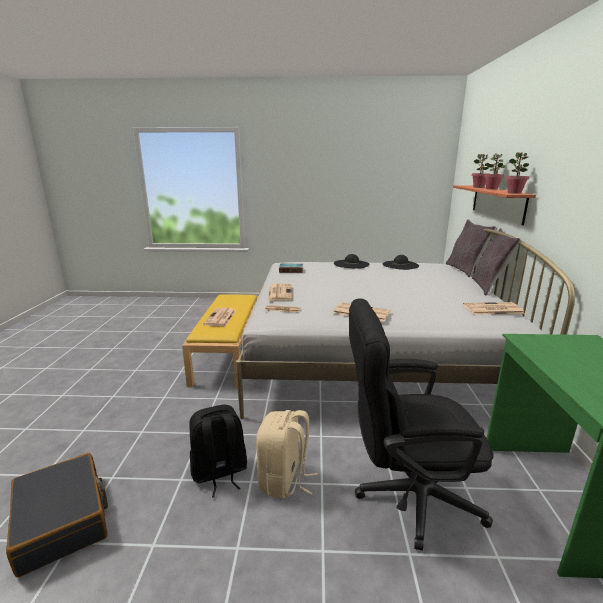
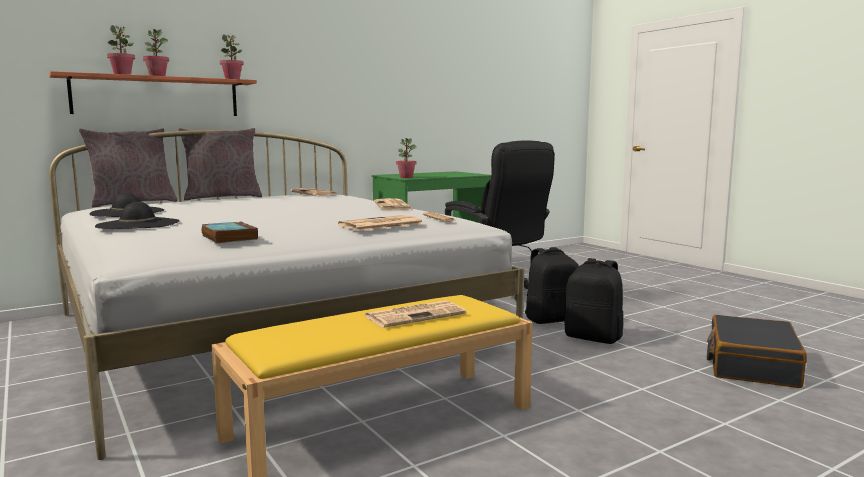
camera: 125 degrees left, 10 degrees down
(284, 480) = (551, 319): beige backpack -> black backpack
(529, 339) = (406, 177): none -> potted plant

